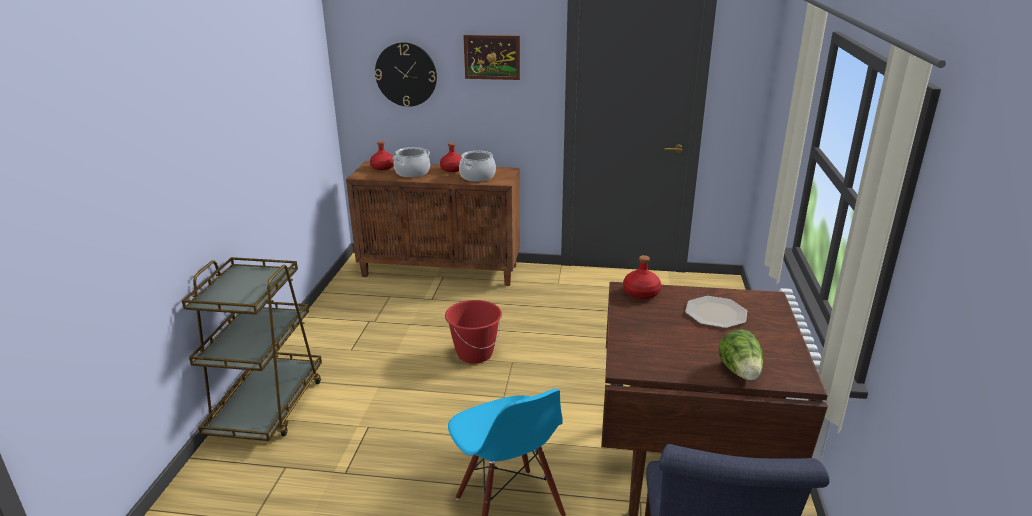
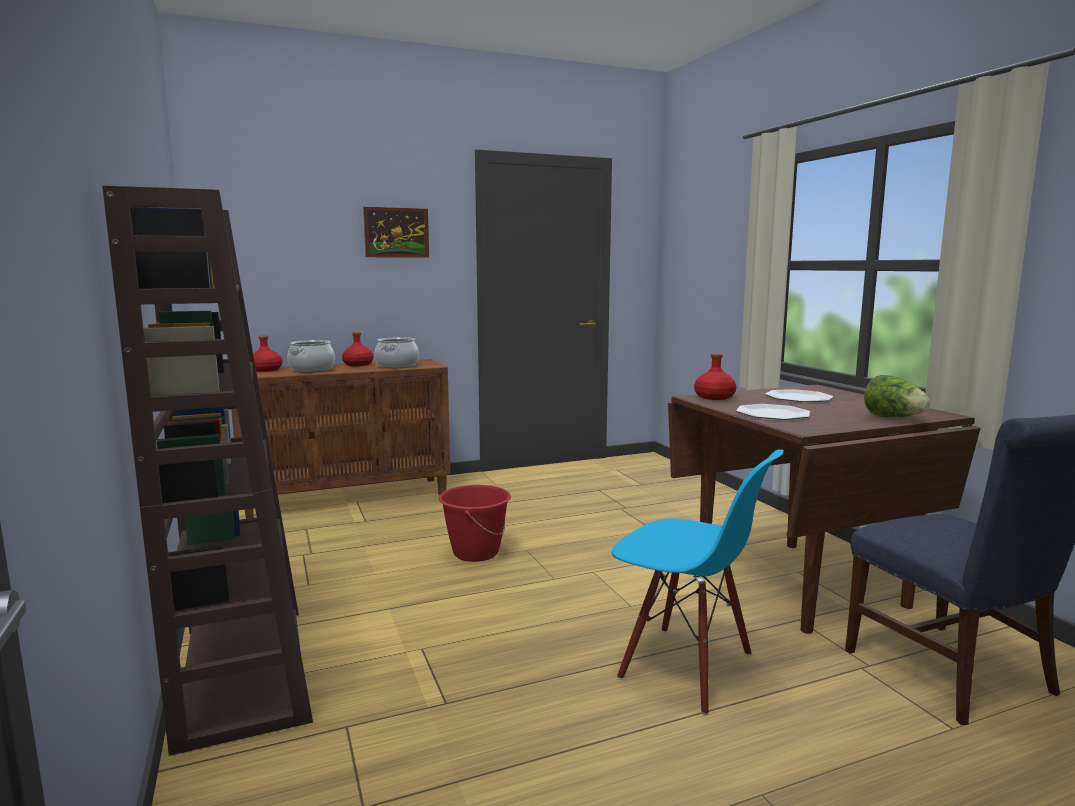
camera: 30 degrees left, 15 degrees down
(268, 407) = (242, 671): brown cart -> brown bookcase
(406, 74) = (290, 254): wall clock -> none
(643, 335) = (773, 414): none -> plate

